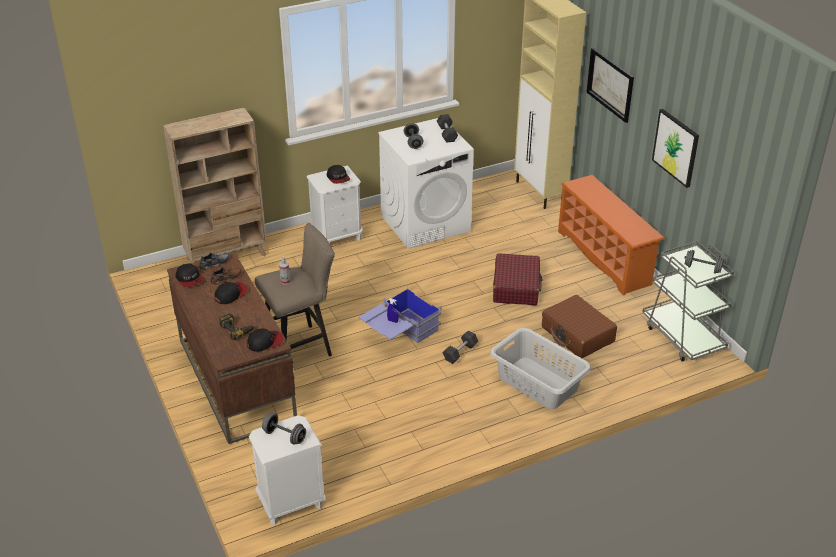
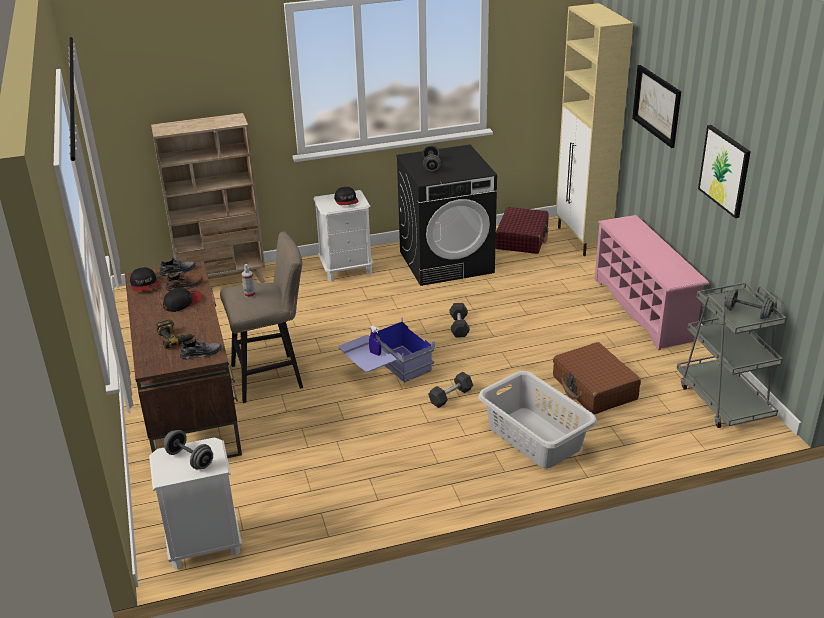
camera: 10 degrees right, 5 degrees down
(265, 342) = (201, 353): cap -> grey shoe
(425, 223) = (446, 262): white washing machine -> black washing machine
(447, 134) = (471, 159): grey dumbbell -> grey dumbbell (459, 326)
(516, 287) = (533, 332): red suitcase -> red suitcase (522, 239)
(605, 258) = (644, 309): orange shoe rack -> pink shoe rack

